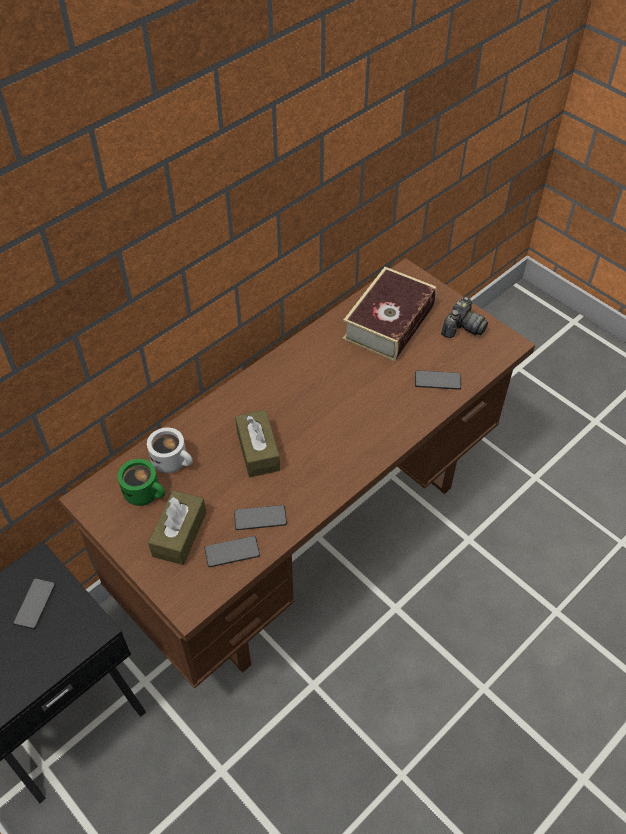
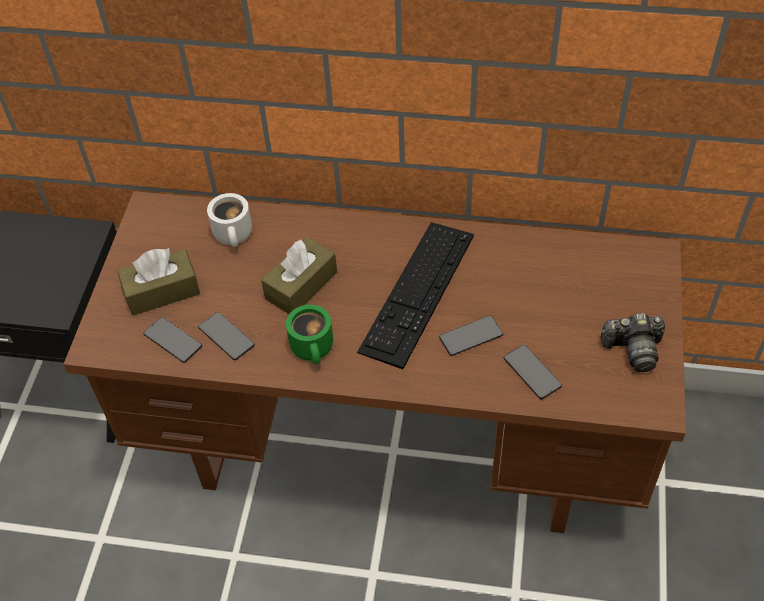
camera: 55 degrees right, 0 degrees up
(35, 604) = (51, 258): phone -> phone (471, 336)
(145, 493) = (186, 240): green mug -> green mug (314, 349)
(325, 395) = (417, 292): none -> keyboard
(389, 322) = (569, 283): book -> none

